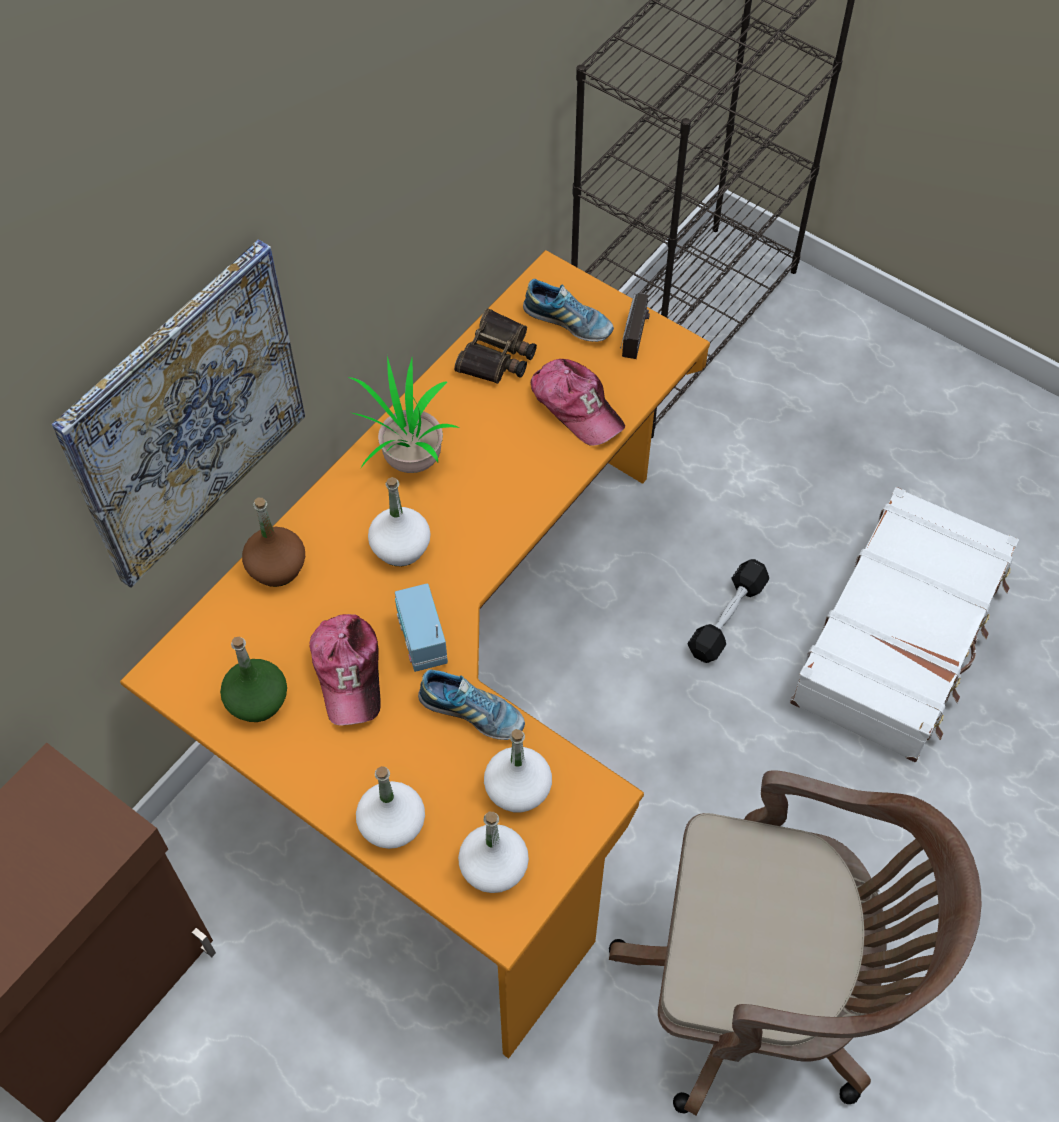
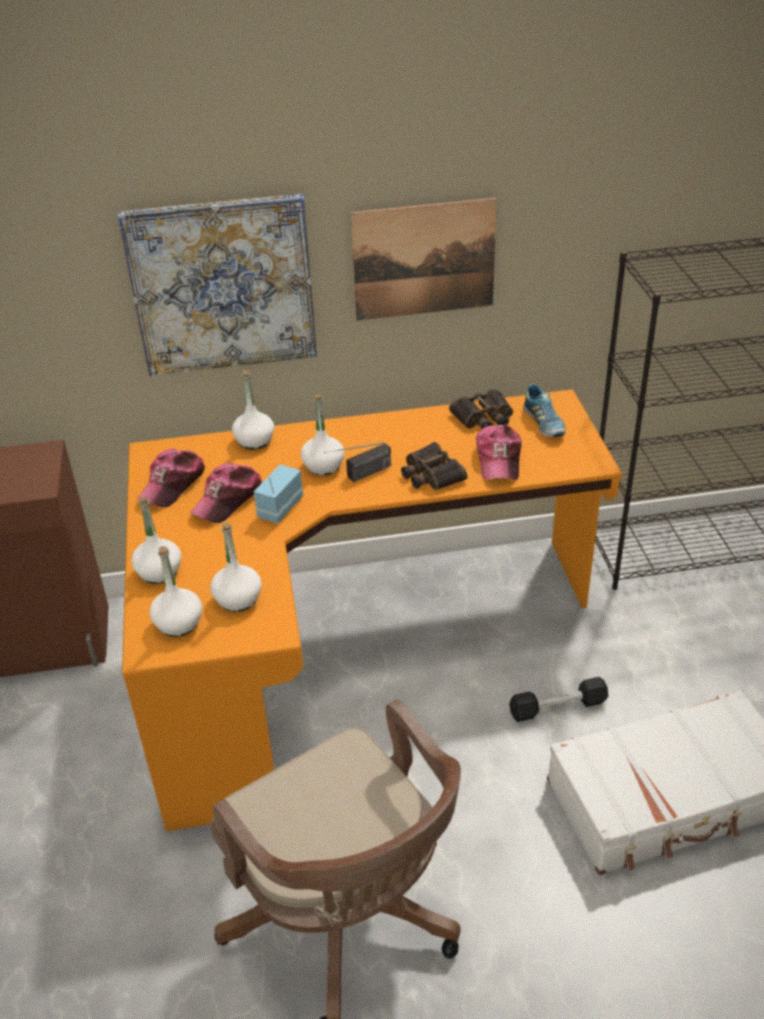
camera: 45 degrees right, 20 degrees down
(257, 700) = (173, 484): green bottle -> cap
(277, 567) = (255, 441): brown bottle -> white bottle
(390, 218) = (424, 260): none -> picture
(408, 459) = (377, 434): potted plant -> none
(472, 713) = (261, 553): shoe -> none
(528, 476) = (430, 474): none -> binoculars
(633, 348) = (568, 452): radio -> radio (359, 476)

